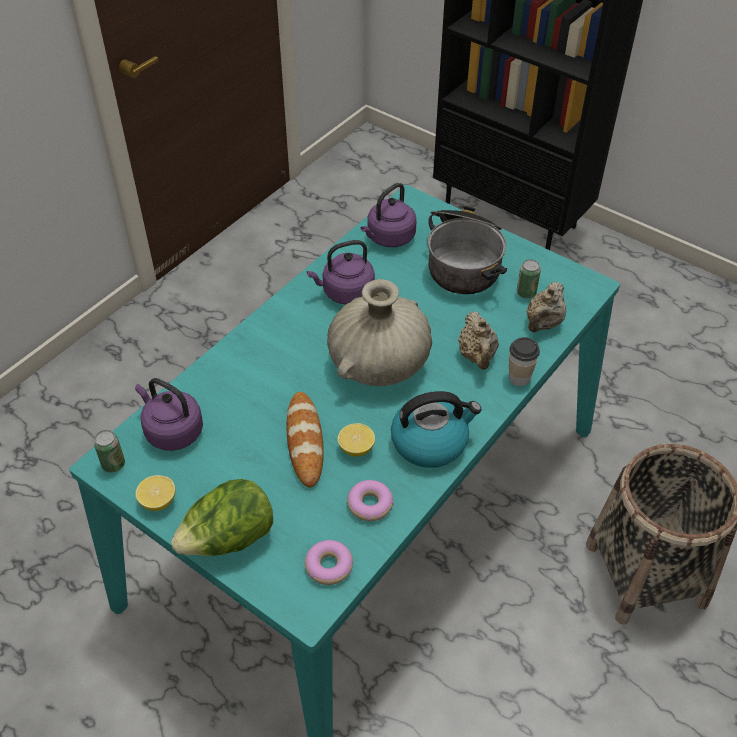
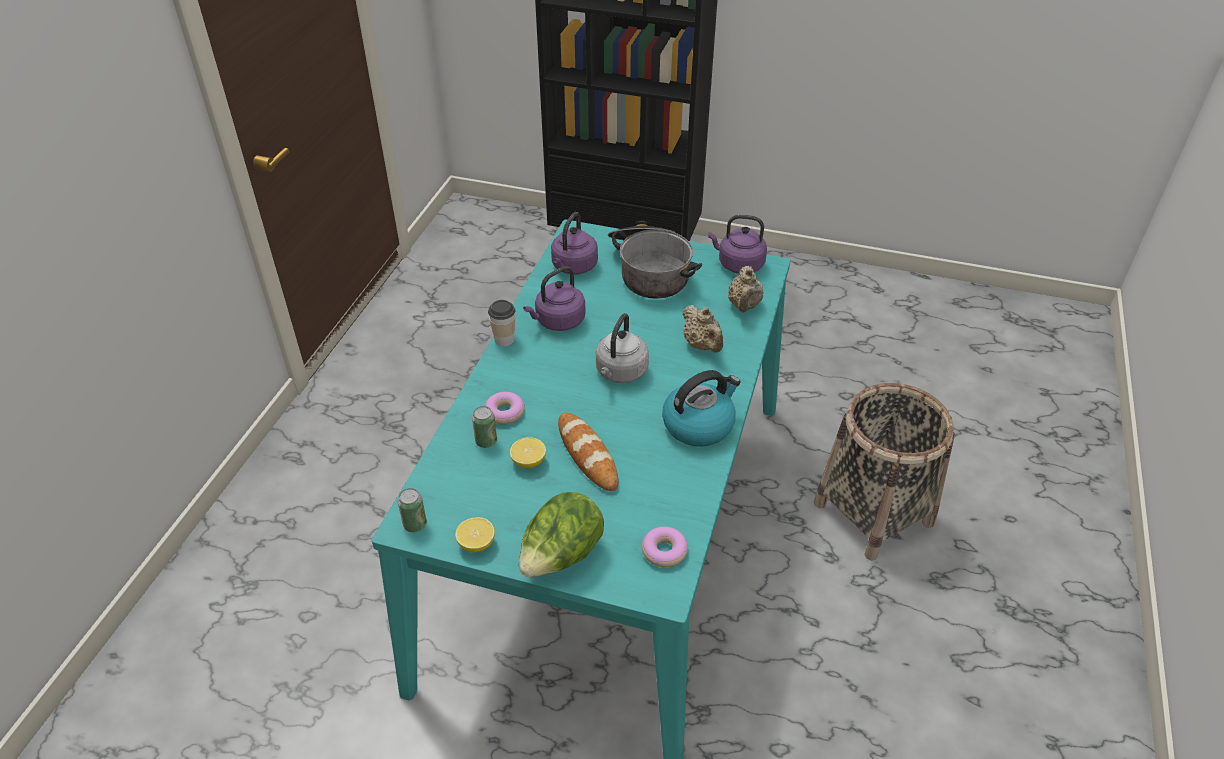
camera: 20 degrees left, 5 degrees down
(172, 431) = (457, 480): purple kettle -> purple kettle (738, 264)
(356, 448) = (637, 448): lemon -> lemon (528, 462)
(370, 504) = (673, 490): donut -> donut (504, 412)
(379, 364) = (620, 373): beige vase -> grey kettle
(519, 377) = (746, 353): cup -> cup (504, 339)
(526, 293) = (716, 284): can -> can (486, 441)

